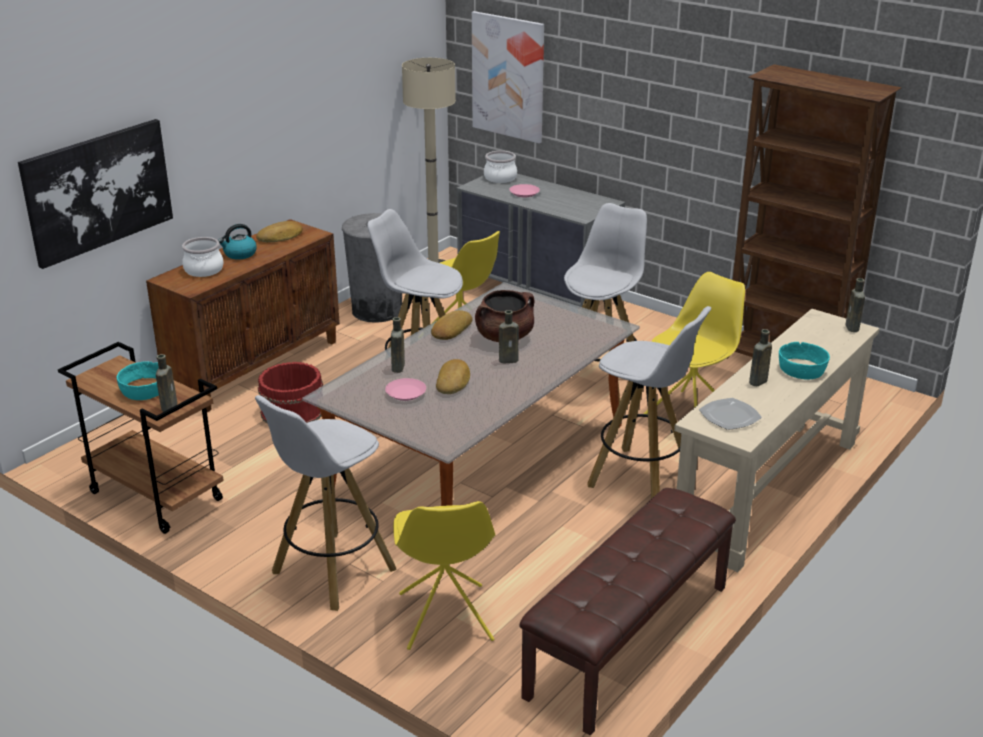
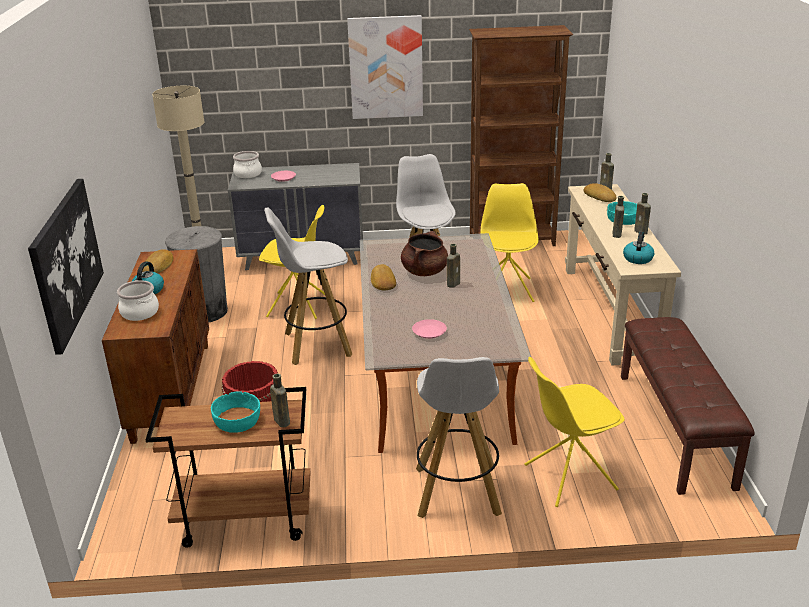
camera: 40 degrees left, 0 degrees up
(398, 368) = (395, 319): brown bottle -> brown bottle (641, 232)
(445, 618) = (568, 477): yellow chair -> yellow chair turned 120 degrees clockwise
(453, 381) = (445, 311): bread -> bread (600, 196)
(508, 77) = (232, 89): picture -> picture (386, 67)
(642, 479) = (540, 338): white stool -> none
(729, 416) = (637, 258): plate -> kettle

